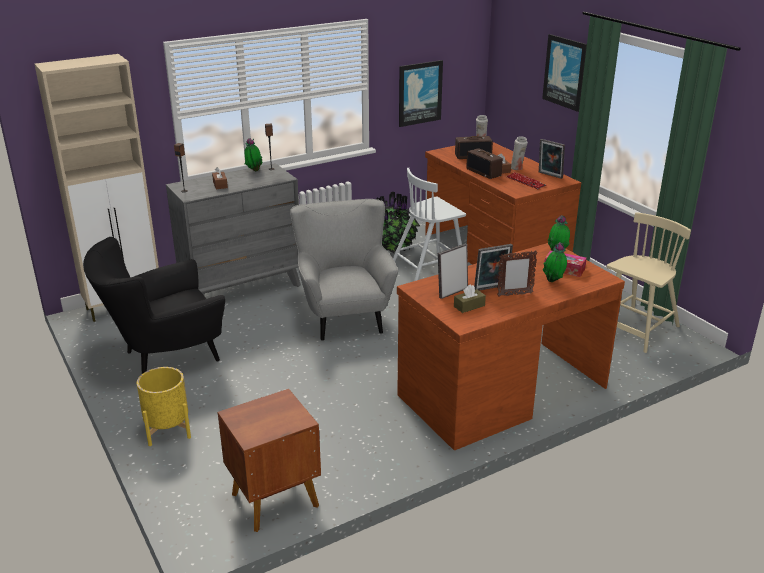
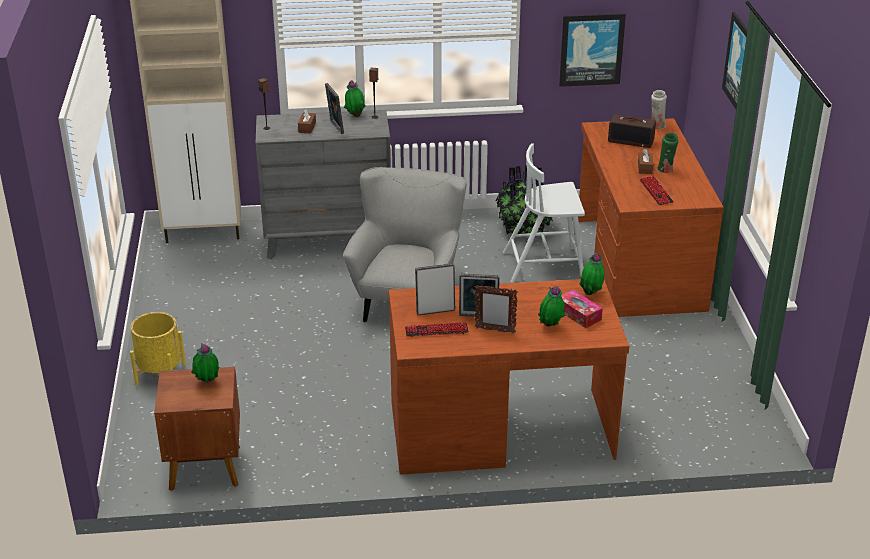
camera: 25 degrees right, 5 degrees up
(165, 357) = (205, 299): black armchair -> none
(274, 409) = (207, 383): none -> potted plant
(469, 306) = (436, 331): brown tissue box -> keyboard
(484, 172) = (620, 167): radio -> none
(517, 168) = (666, 170): white vase -> green vase
(549, 175) = (694, 189): picture frame -> picture frame (335, 127)
(637, 330) = (719, 404): beige chair -> none

